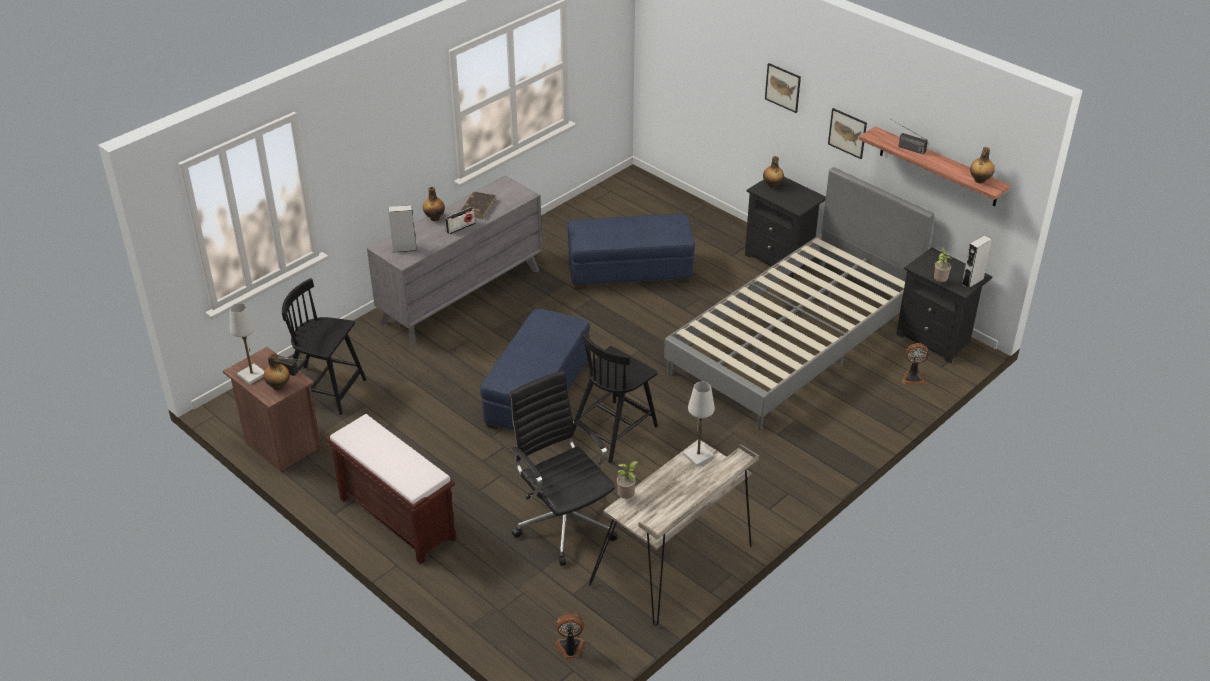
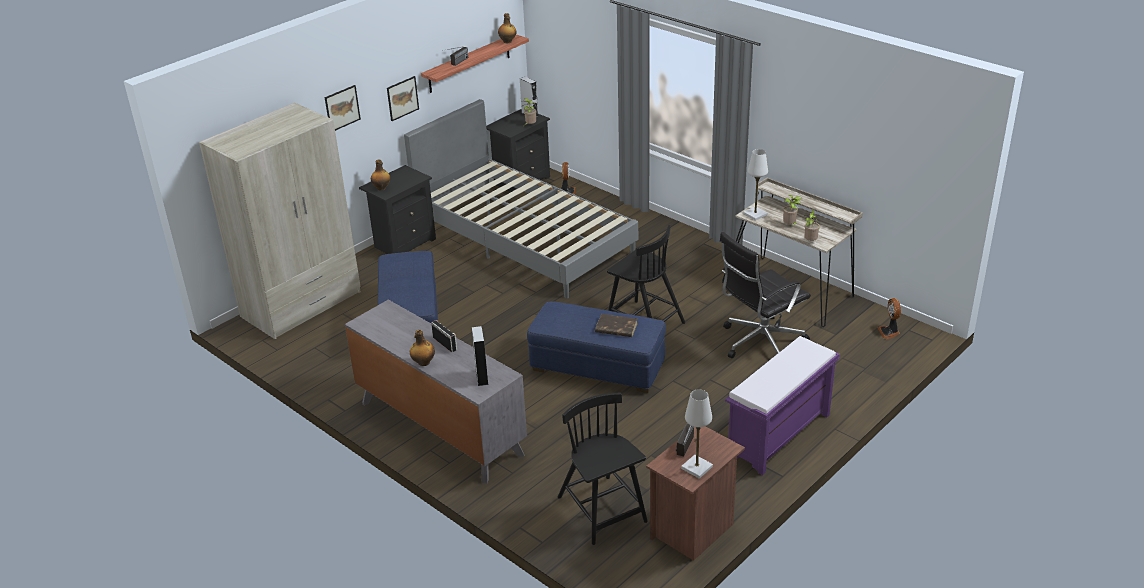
camera: 90 degrees left, 5 degrees down
(278, 386) = (711, 445): bottle -> none
(324, 390) = (602, 511): black chair -> black chair turned 135 degrees clockwise
(395, 518) = (778, 436): brown bench -> purple bench
(477, 207) = (406, 336): brown book -> brown book (616, 328)
(667, 206) = (302, 304): none -> beige wardrobe
(668, 484) = (790, 225): none -> potted plant

